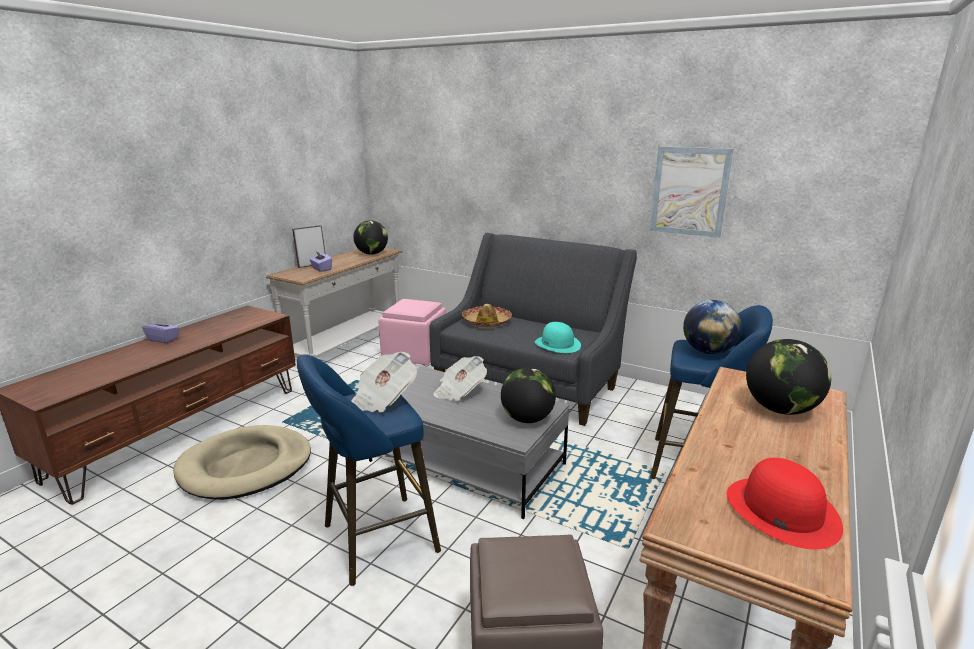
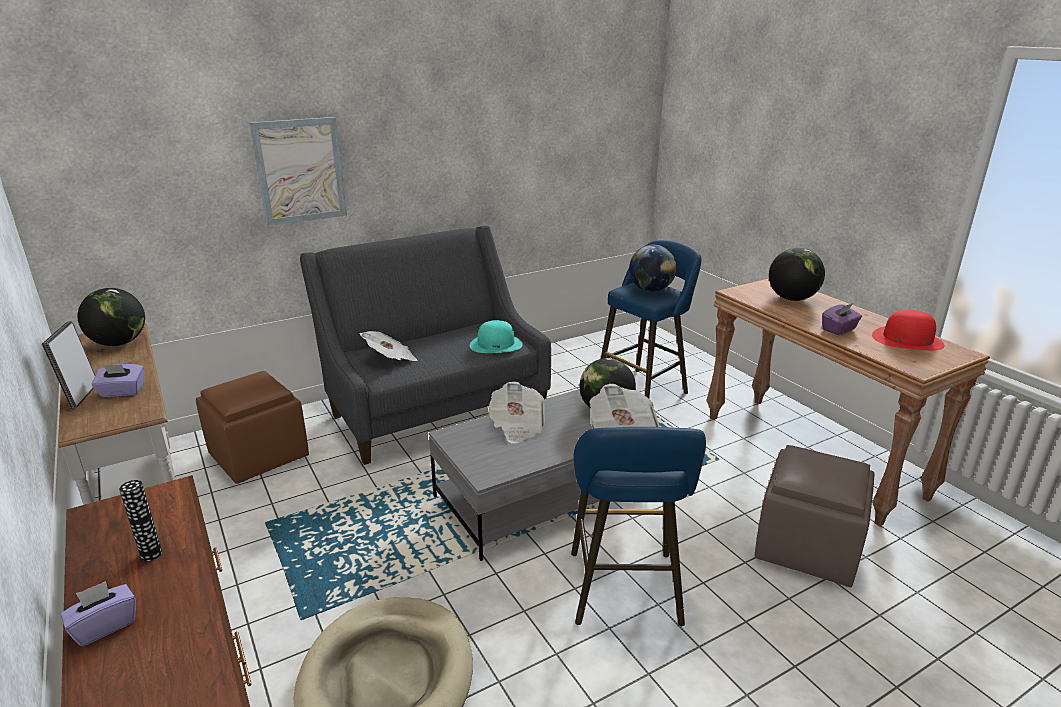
camera: 60 degrees left, 5 degrees up
(218, 330) = (151, 554): none -> vase
(415, 354) = (259, 455): pink ottoman -> brown ottoman
(486, 322) = (391, 359): hat -> newspaper
(689, 191) = (520, 155): picture -> picture (300, 171)
(728, 452) = (839, 329): none -> purple tissue box

